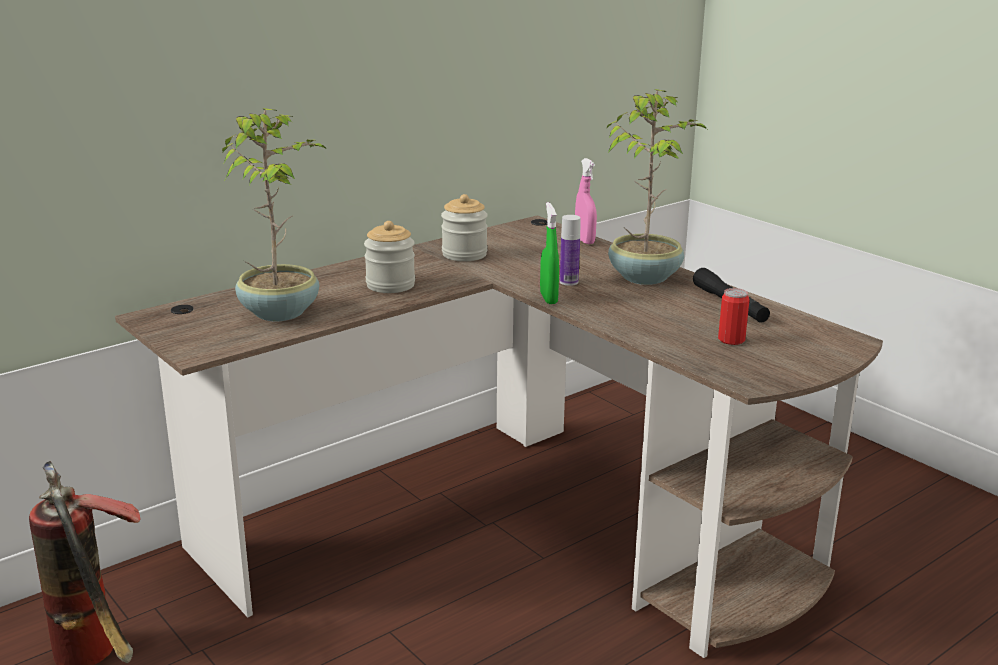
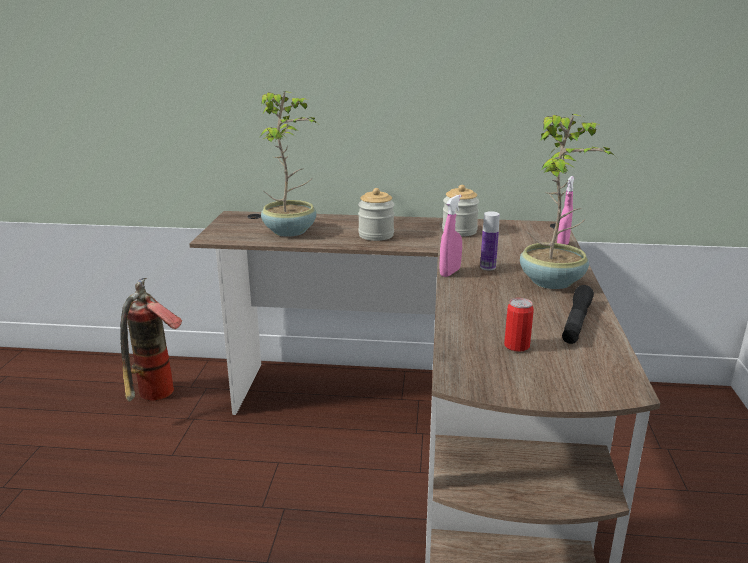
camera: 45 degrees right, 0 degrees up
(548, 298) = (450, 272): green spray bottle -> pink spray bottle

